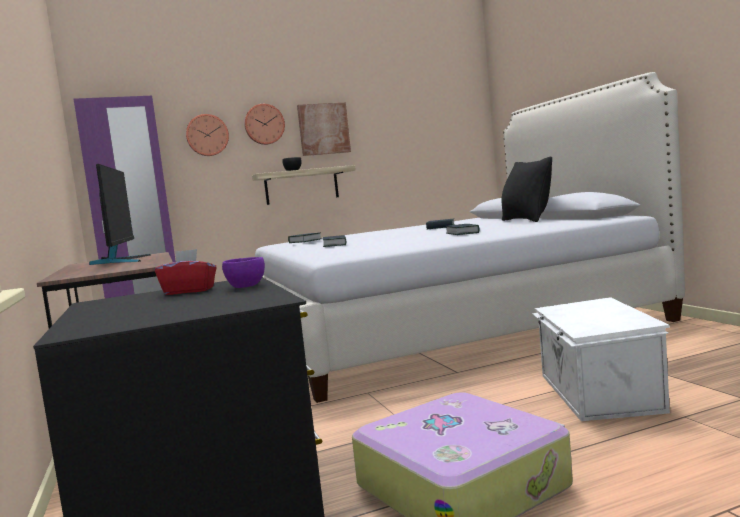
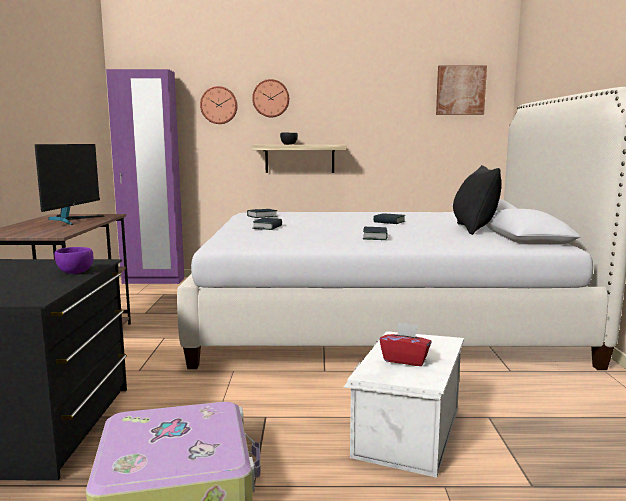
camera: 20 degrees right, 5 degrees up
(189, 291) = (43, 266): red tissue box -> red tissue box (405, 360)
(323, 129) = (327, 106): picture -> picture (460, 90)

